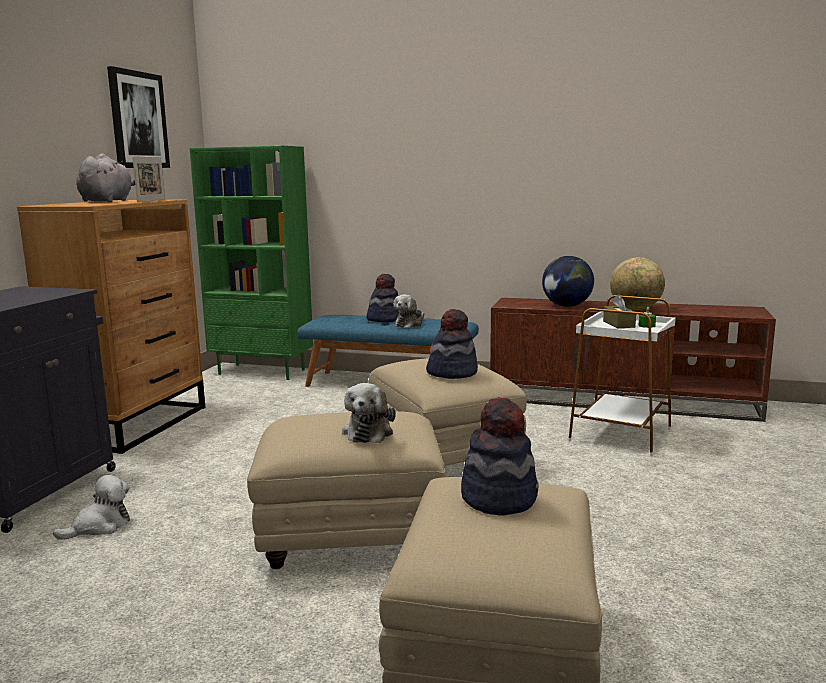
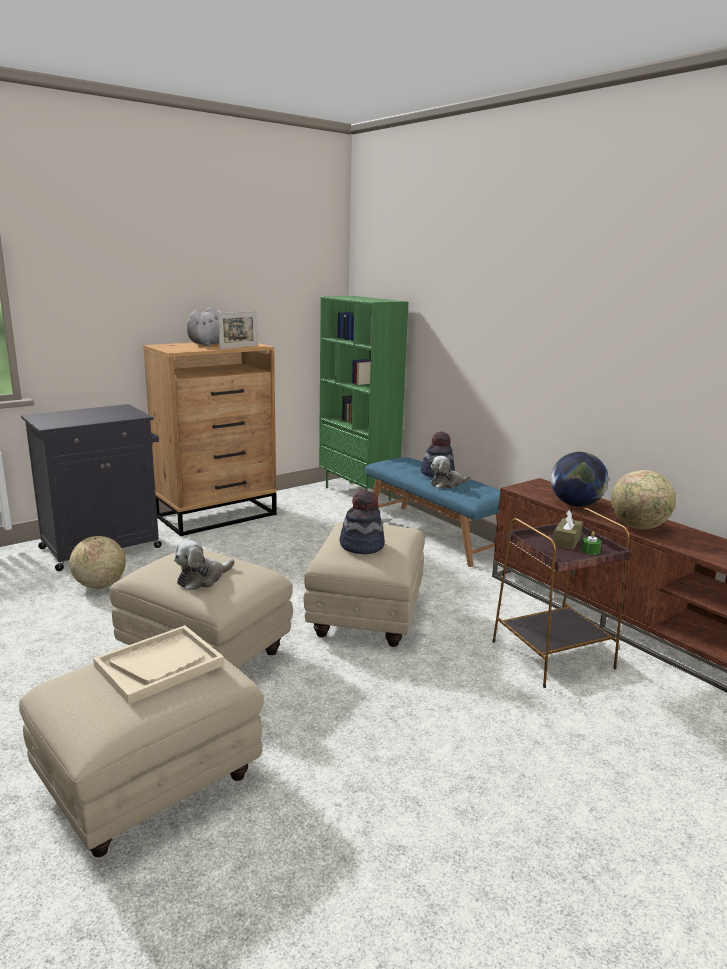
camera: 35 degrees right, 5 degrees up
(99, 526) = (100, 585): plush toy -> globe
(138, 120) = (272, 274): picture -> none
(499, 498) = (159, 665): hat -> beige tray
(619, 435) = (551, 654): white side table -> brown side table

